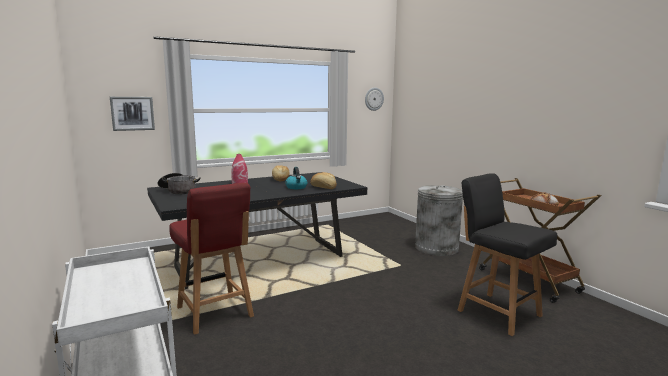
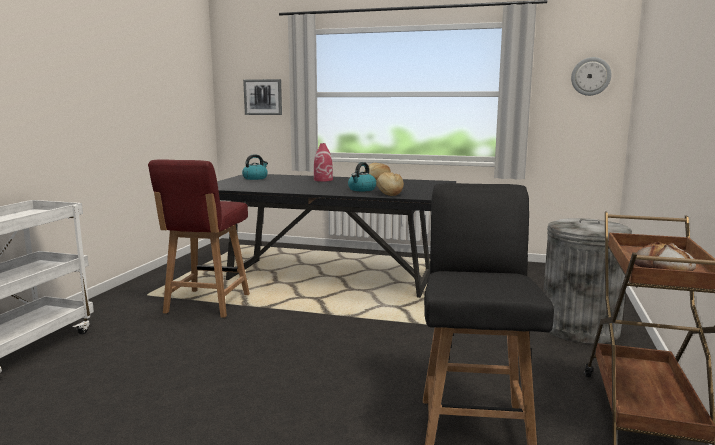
camera: 45 degrees right, 0 degrees up
(178, 191) = (255, 178): cooking pot -> kettle

